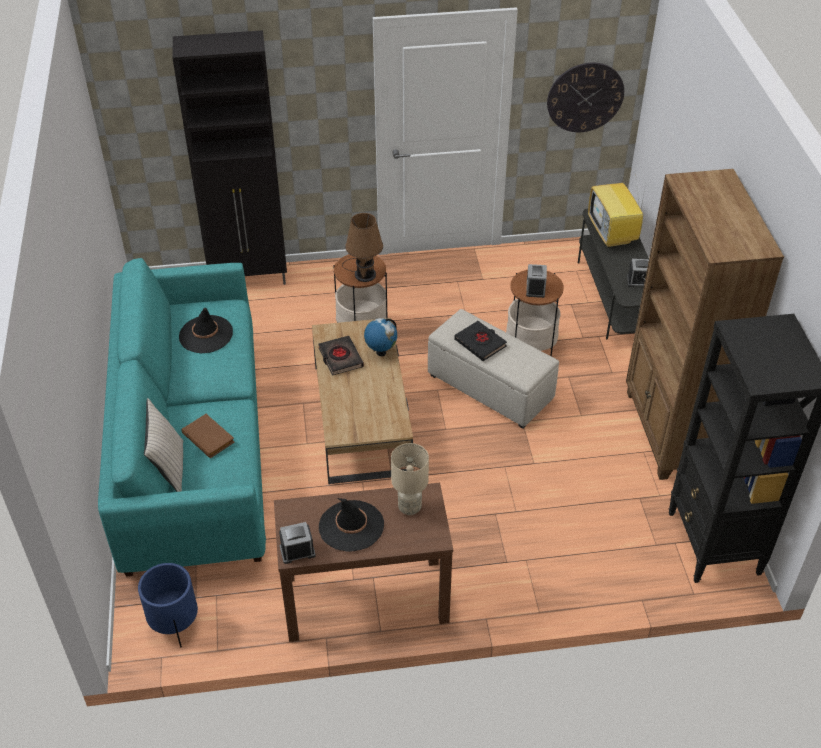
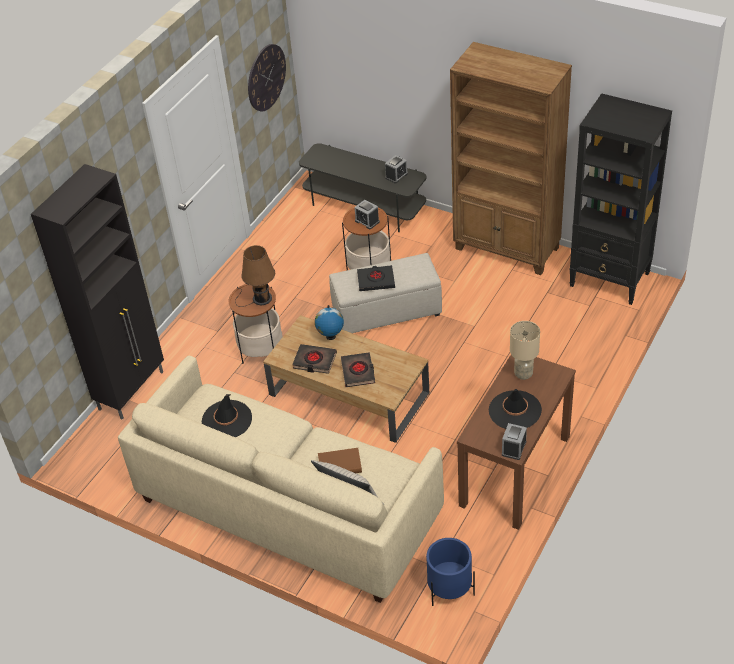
camera: 50 degrees left, 0 degrees up
(193, 449) = (287, 507): turquoise sofa -> beige sofa
(352, 395) = (358, 372): none -> black book
(613, 235) = (339, 163): television -> none

